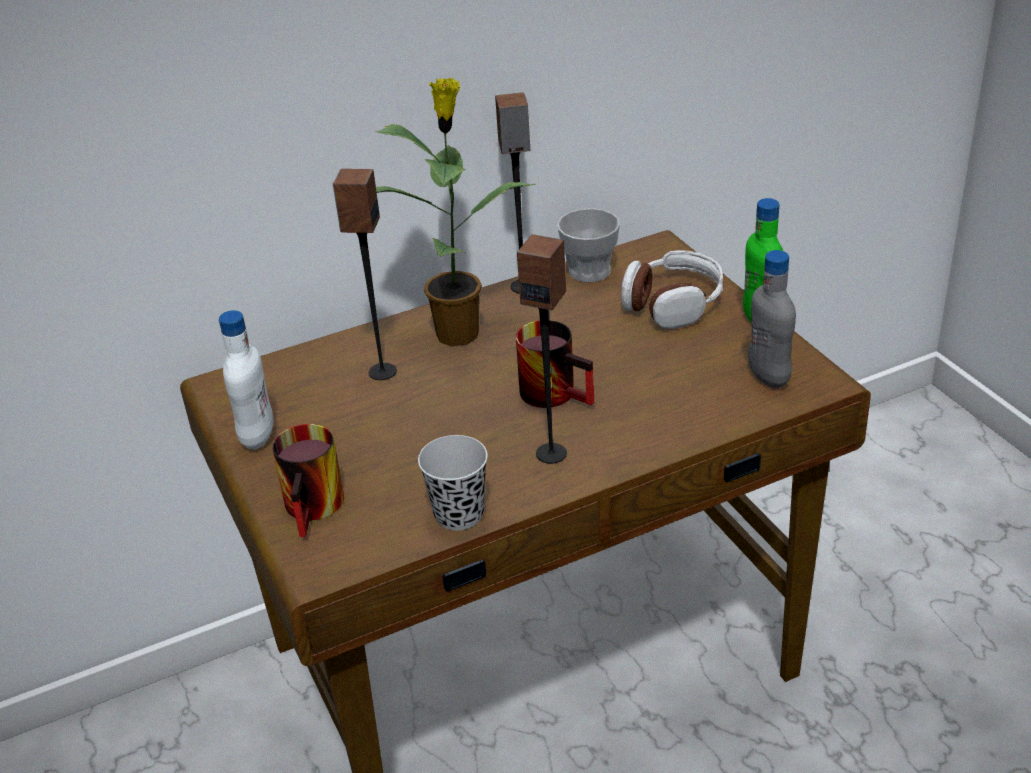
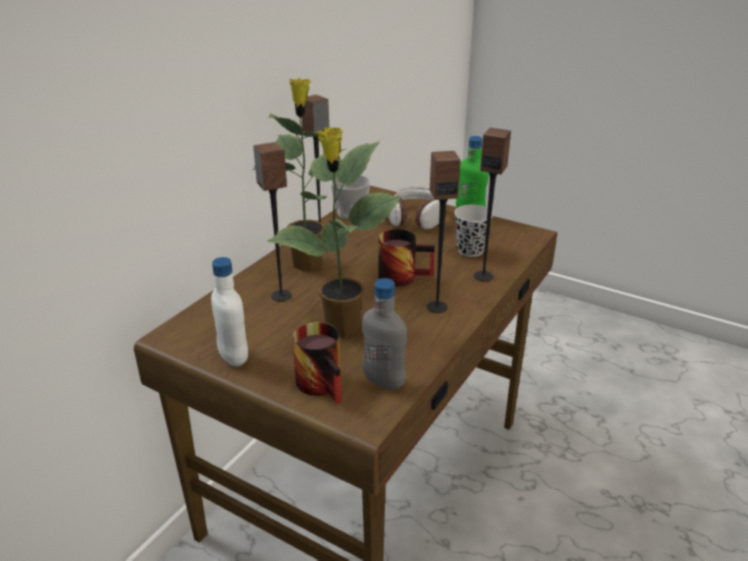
camera: 35 degrees left, 5 degrees down
(405, 442) = (341, 329): none -> potted plant
(459, 514) = (421, 356): black cup -> black cup (470, 250)
(666, 428) = (483, 276): none -> speaker
(768, 376) = (505, 238): grey bottle -> grey bottle (384, 381)

